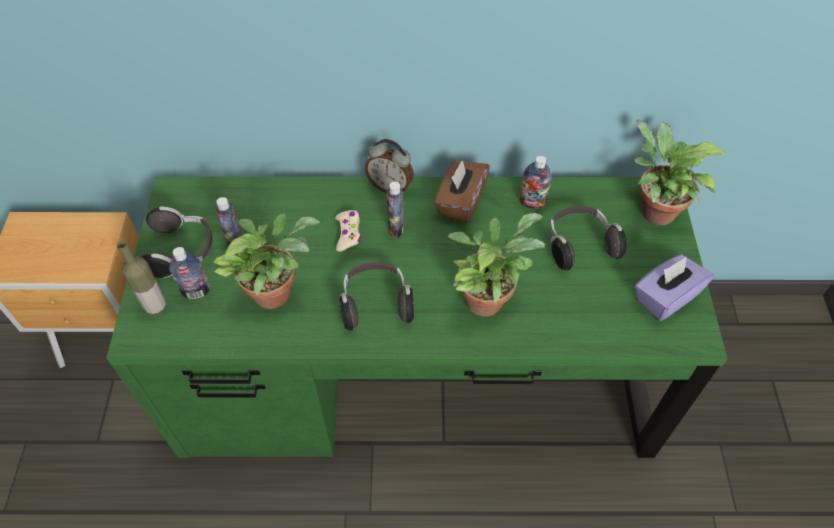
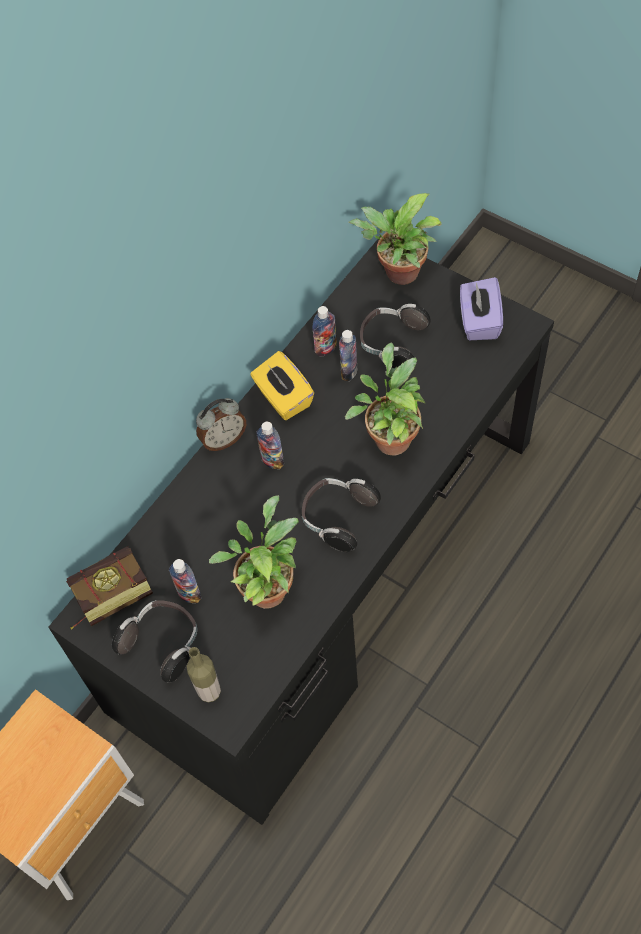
camera: 50 degrees left, 5 degrees up
(196, 292) = (219, 651): bottle -> bottle (349, 371)
(199, 195) = (105, 598): none -> book
(348, 233) = (249, 499): beige game controller -> none
(416, 375) = (328, 572): green desk -> black desk
(460, 202) = (283, 398): brown tissue box -> yellow tissue box

